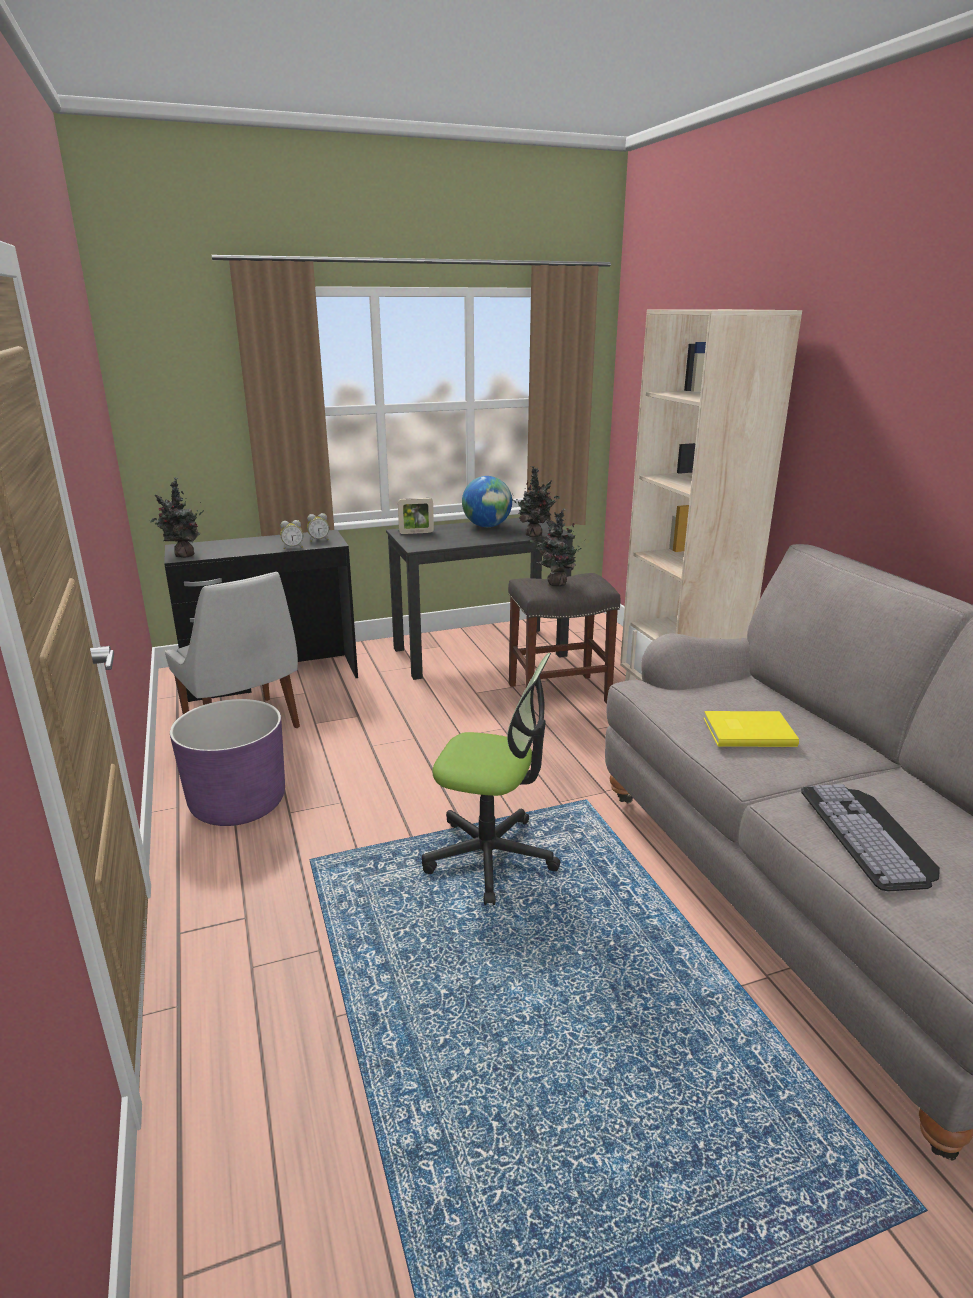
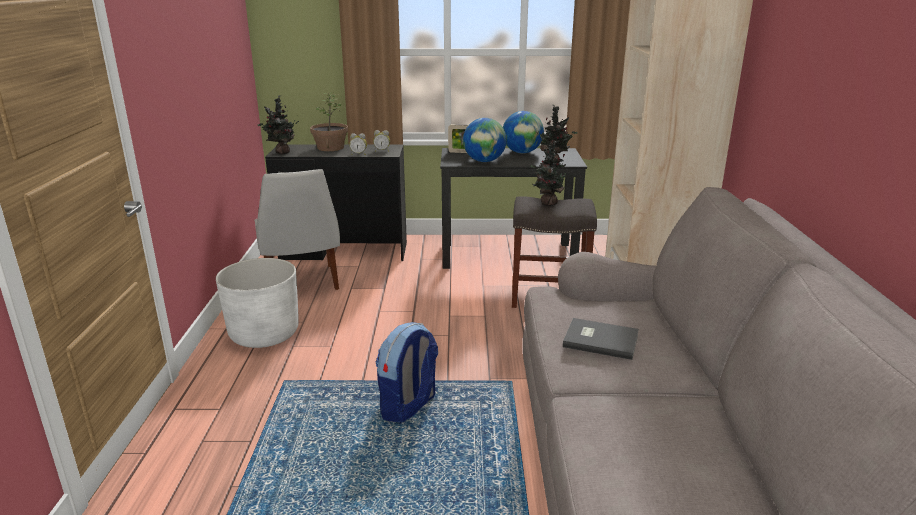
camera: 20 degrees right, 0 degrees up
(238, 803) = (264, 334): purple planter -> white planter
(245, 543) = (330, 148): none -> potted plant
(454, 541) = (484, 161): none -> globe
(490, 856) = (408, 406): office chair -> backpack
(747, 731) = (600, 340): yellow book -> grey book
(871, 835) = (624, 439): keyboard -> none

